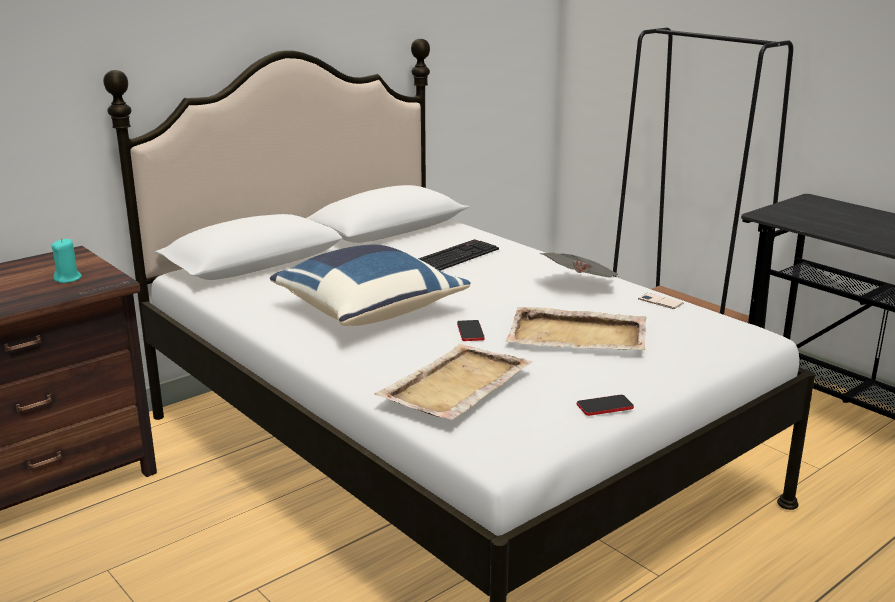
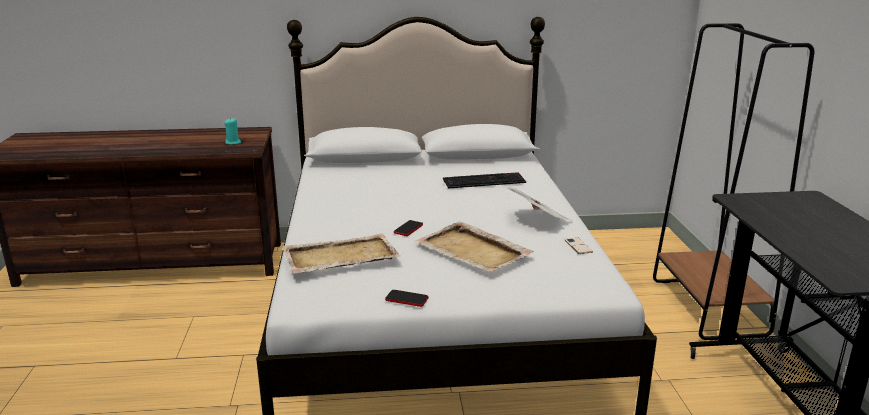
camera: 35 degrees right, 0 degrees up
(368, 311) = (376, 201): blue pillow -> none

